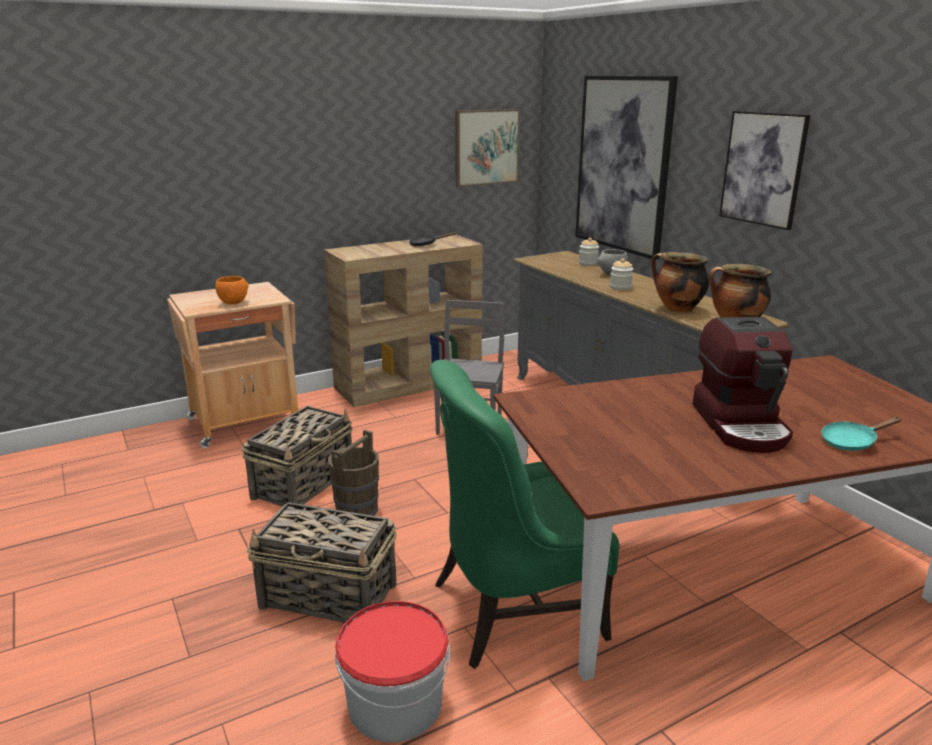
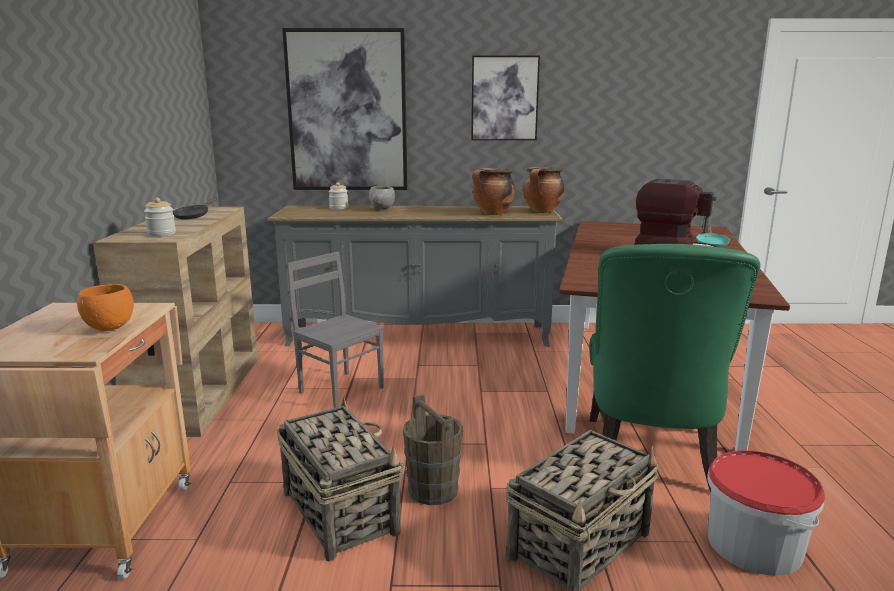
camera: 60 degrees left, 5 degrees down
(486, 147) = (183, 104): picture -> none
(620, 287) = (419, 213): jar -> jar (161, 234)

